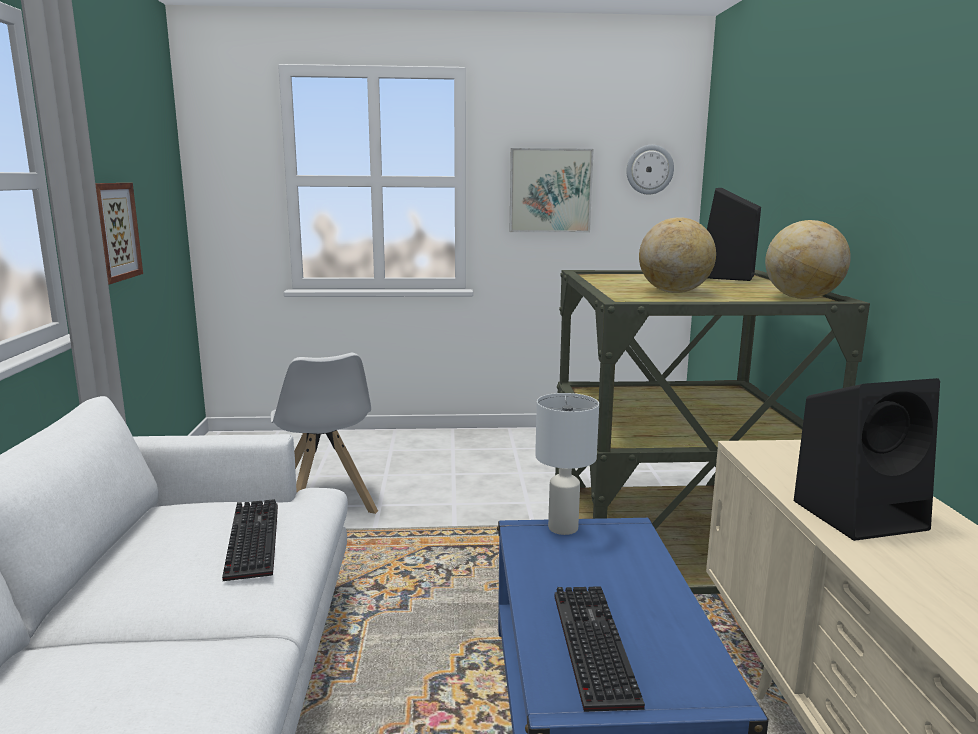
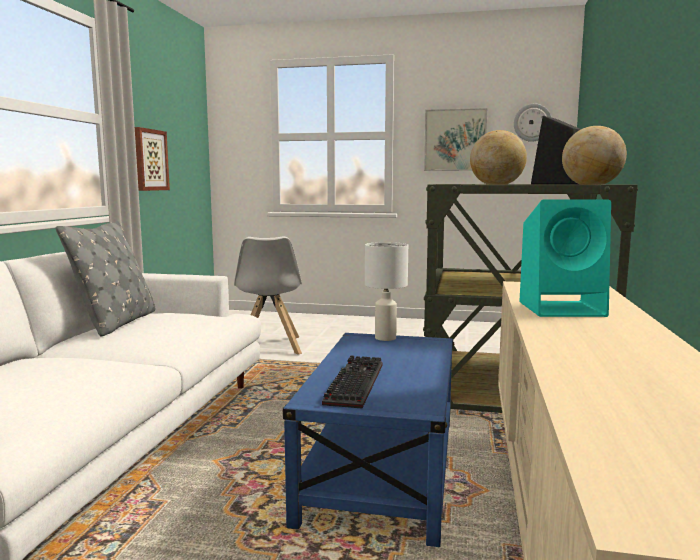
camera: 15 degrees right, 5 degrees down
(138, 542) = (117, 323): none -> grey pillow
(250, 540) = (178, 325): keyboard -> none
(861, 514) = (563, 309): black speaker -> turquoise speaker

